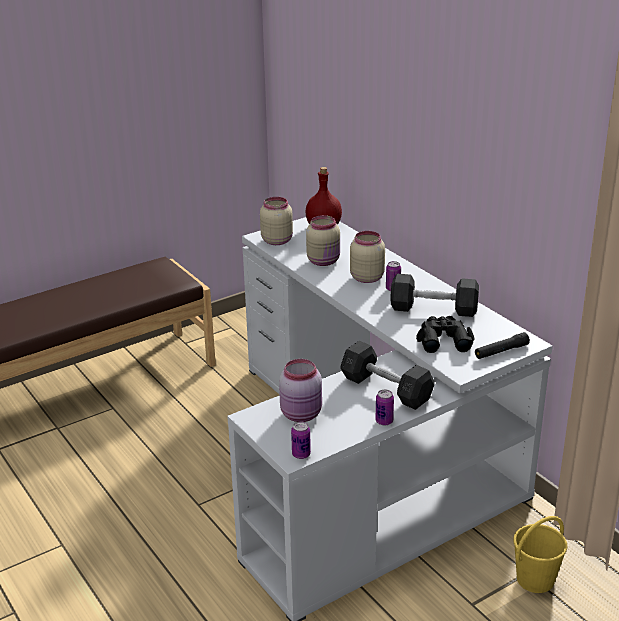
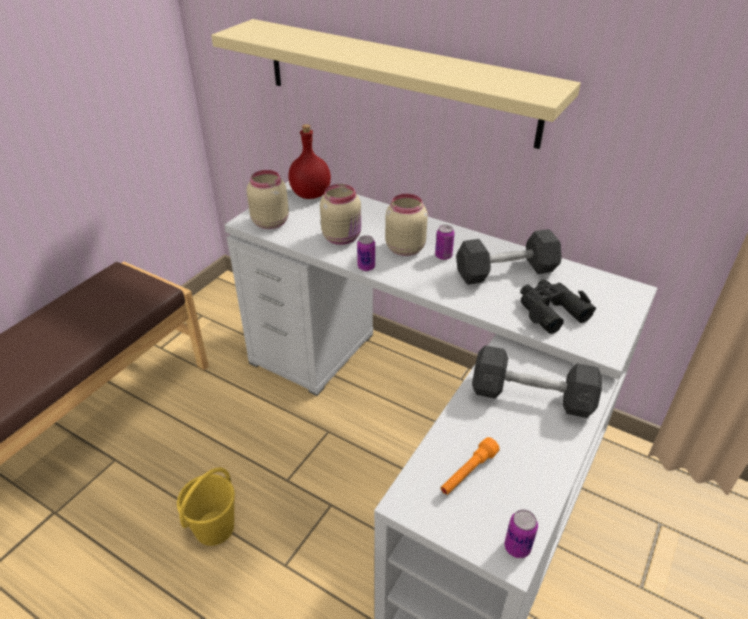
camera: 25 degrees left, 10 degrees up
(302, 414) = (468, 472): pink jar -> orange flashlight
(384, 421) = (569, 449): can -> can (366, 267)
(391, 142) = (396, 81): none -> beige shelf
(501, 351) = (619, 310): black flashlight -> none
(535, 579) = (672, 528): yellow bucket -> yellow bucket (215, 527)

